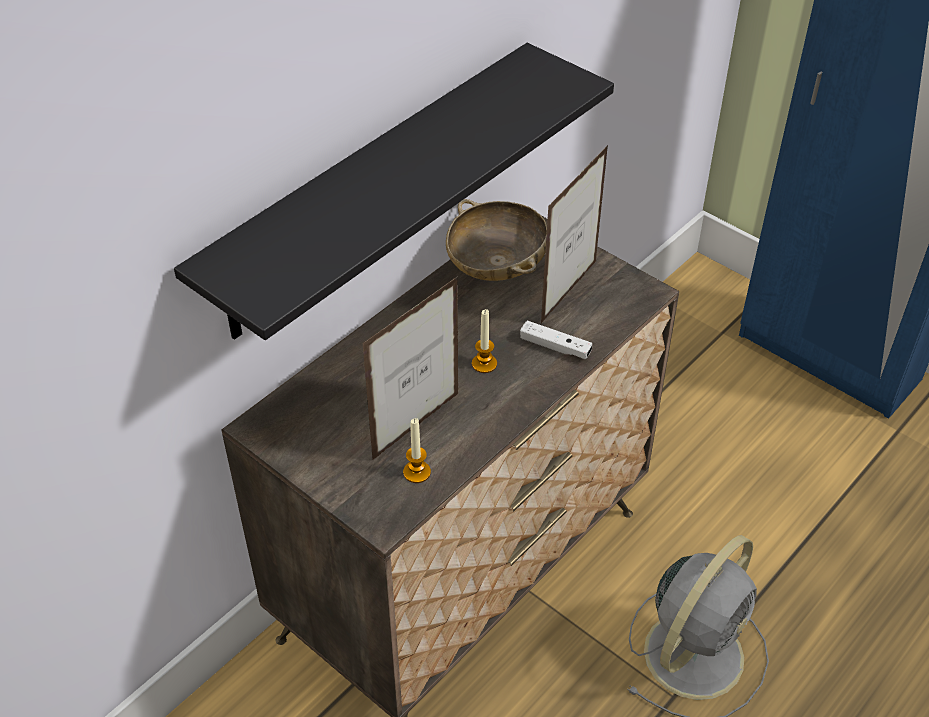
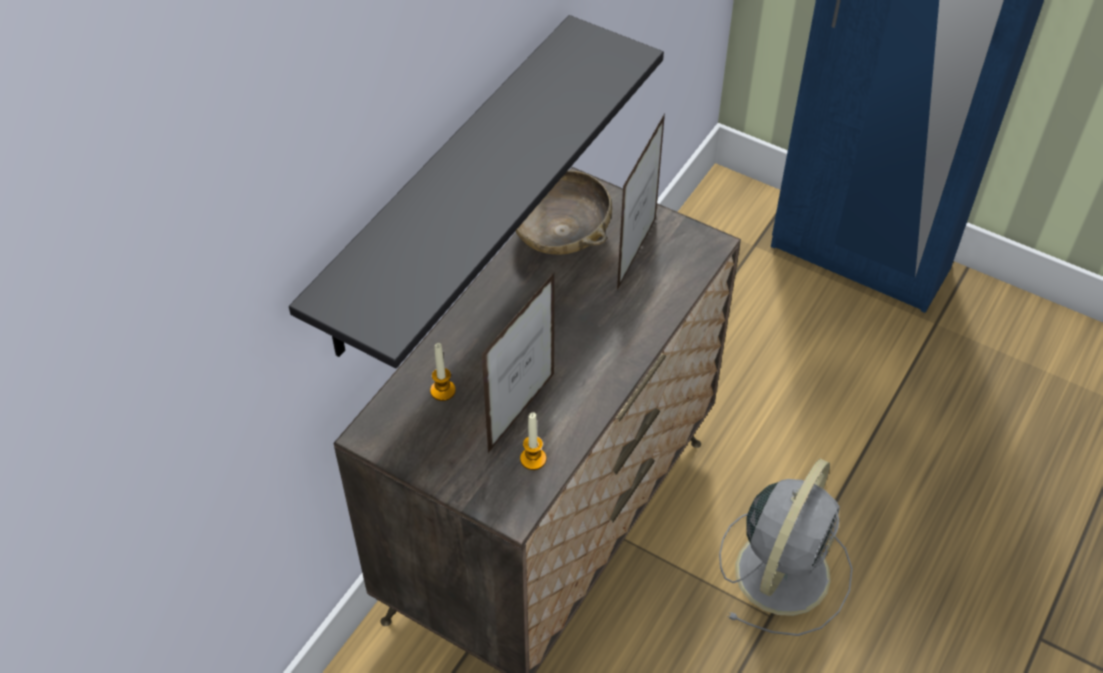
camera: 10 degrees left, 5 degrees up
(484, 364) = (572, 340): candle -> candle (443, 390)
(555, 347) = (635, 313): white game controller -> none

